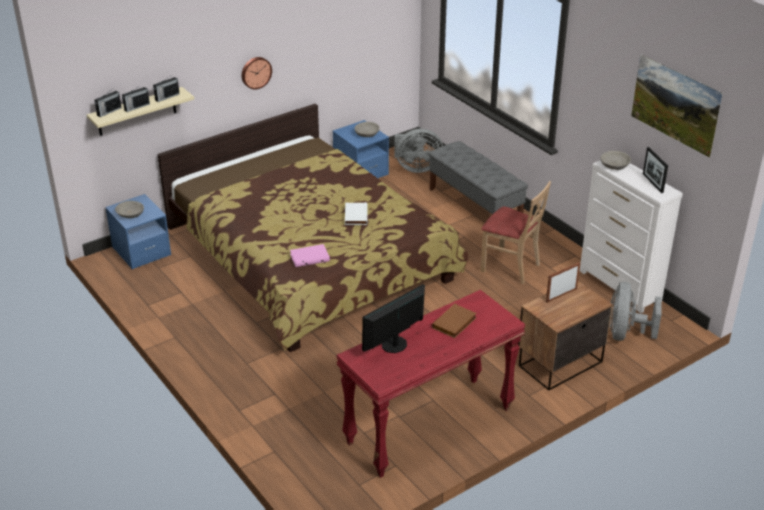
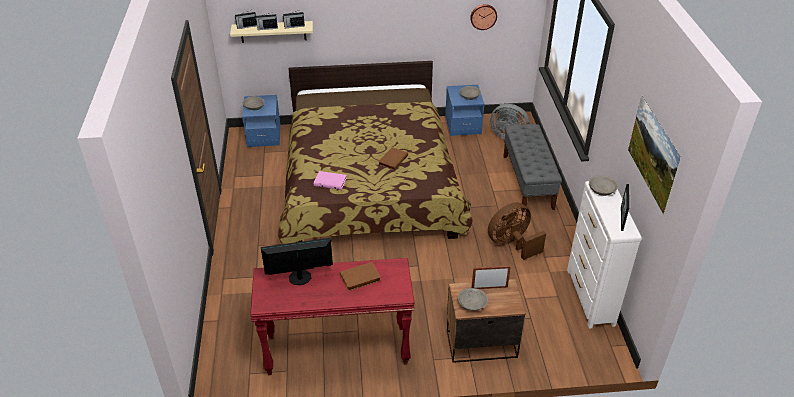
camera: 30 degrees right, 5 degrees up
(255, 72) = (379, 23): wall clock -> wall clock (483, 16)
(355, 215) = (392, 160): white book -> brown book
(510, 267) = (512, 244): beige chair -> brown fan
(559, 315) = (472, 304): none -> grey bowl
(625, 333) = (559, 341): grey fan -> none

